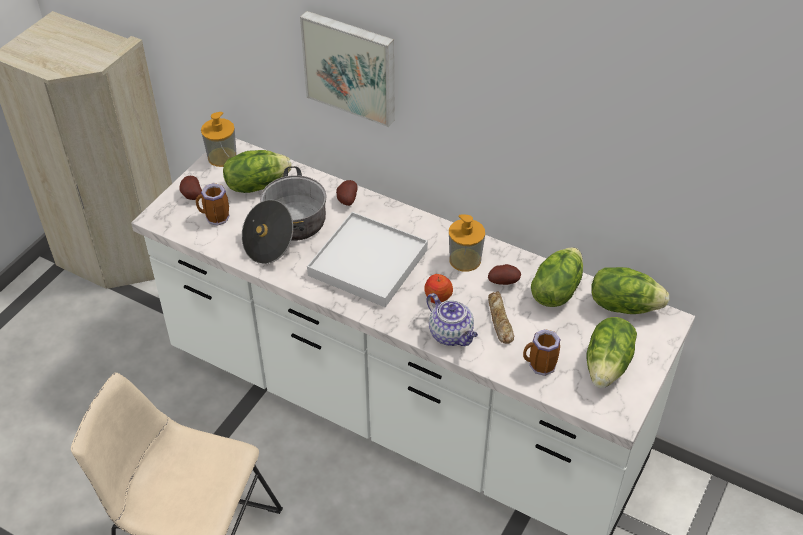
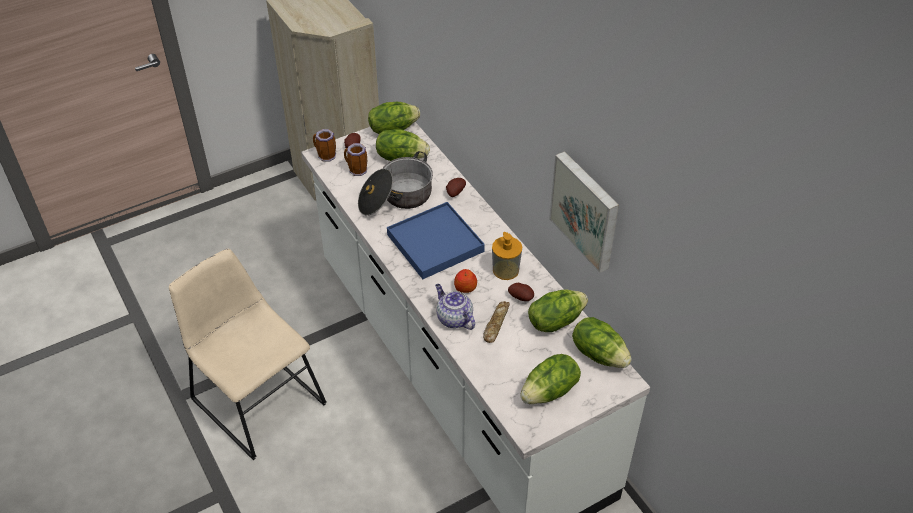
camera: 30 degrees right, 0 degrees up
(222, 157) = (393, 129): soap dispenser -> lettuce
(351, 66) = (476, 89): picture -> picture (586, 210)
(368, 263) = (435, 243): white tray -> blue tray
(452, 334) = (453, 318): teapot -> teapot turned 150 degrees clockwise
(539, 367) = (498, 369): mug -> mug (325, 156)

